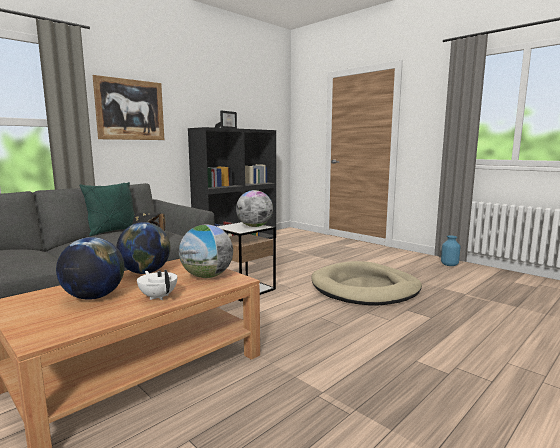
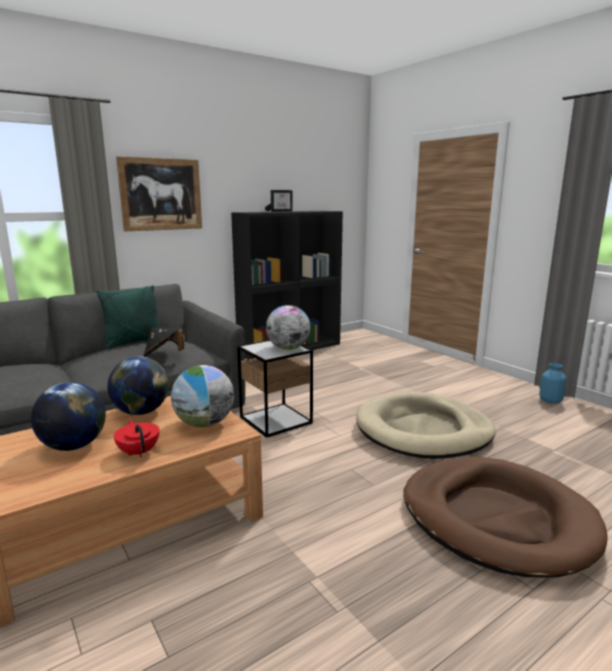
camera: 10 degrees right, 5 degrees up
(158, 297) = (139, 452): white teapot -> red teapot
(445, 339) = (496, 518): none -> brown dog bed

